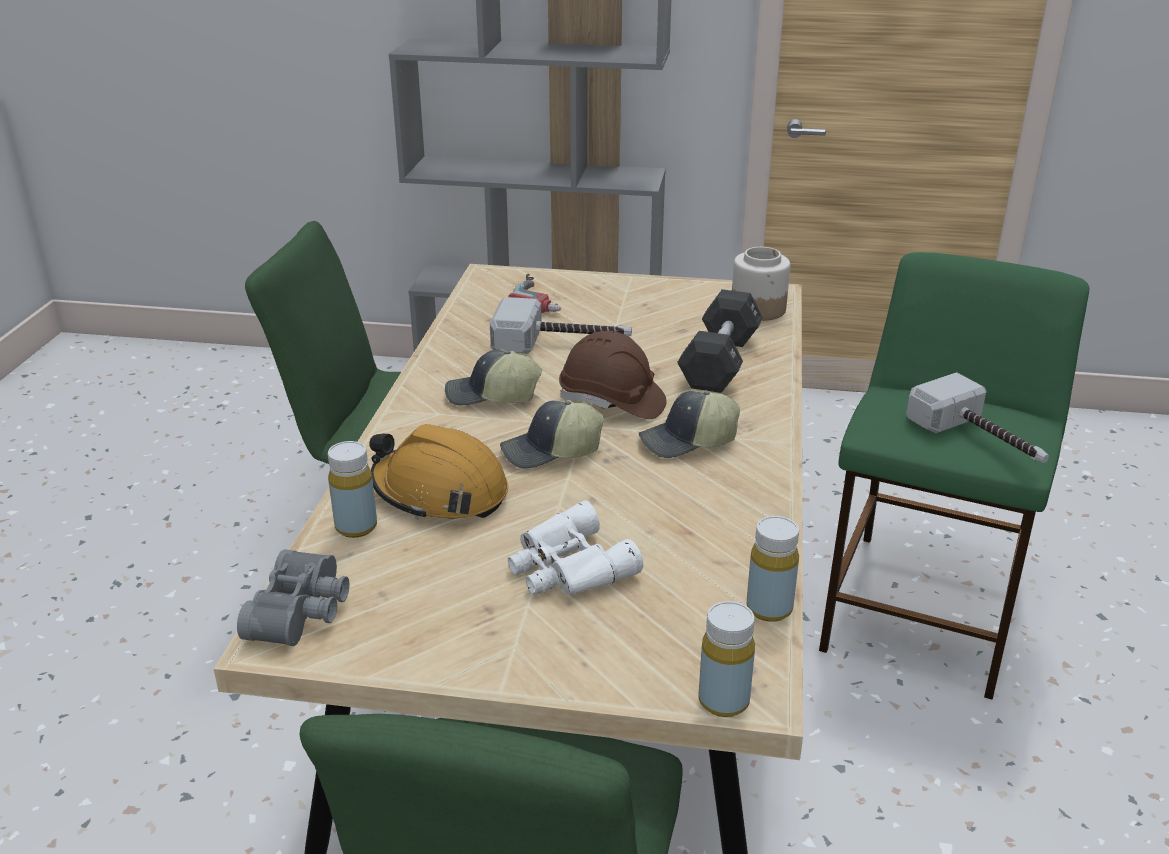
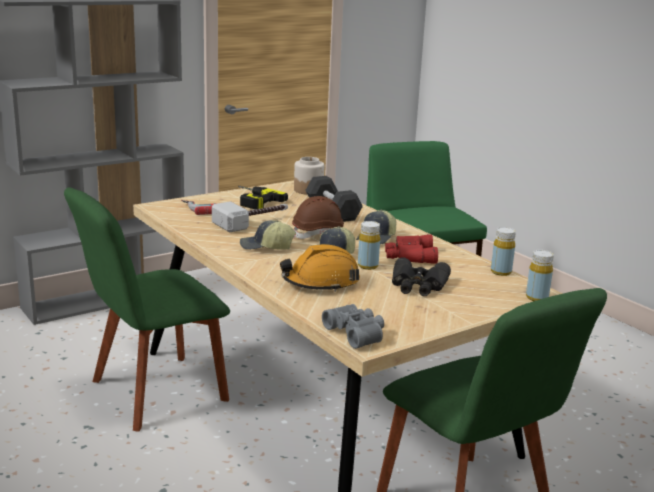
camera: 45 degrees left, 10 degrees down
(356, 527) = (313, 303): yellow bottle -> yellow bottle (368, 266)
(492, 396) = (266, 247): cap -> cap turned 45 degrees clockwise
(567, 567) = (418, 285): white binoculars -> black binoculars
(633, 303) = (252, 200): none -> power drill
(671, 500) = (409, 256): none -> red binoculars
(981, 440) = (449, 216): hammer -> none

